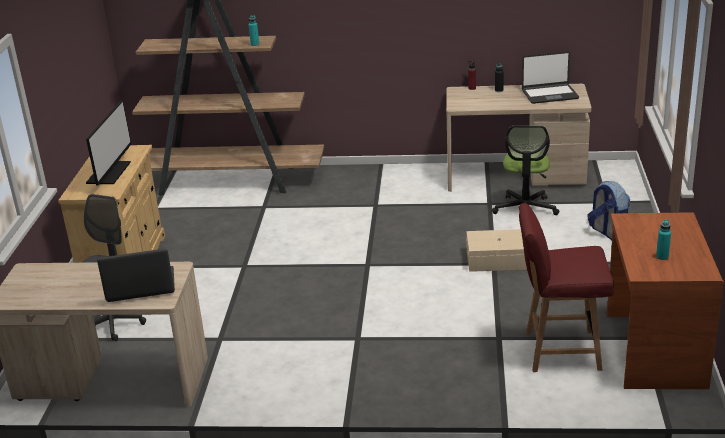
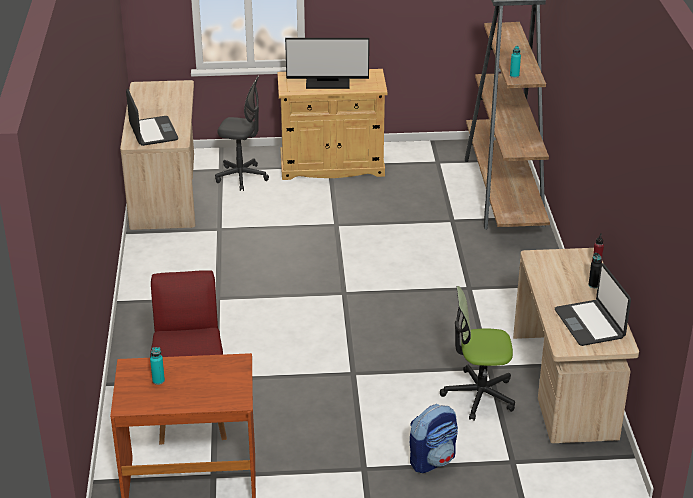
camera: 80 degrees right, 5 degrees up
(500, 260) = (359, 377): beige storage box -> none

